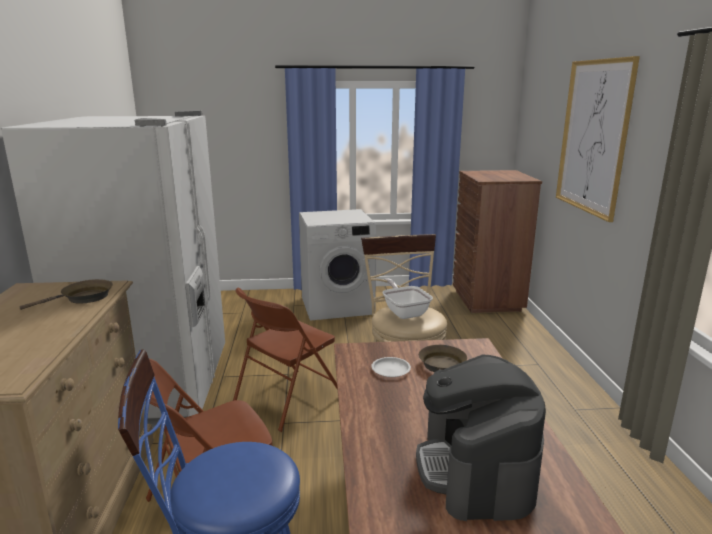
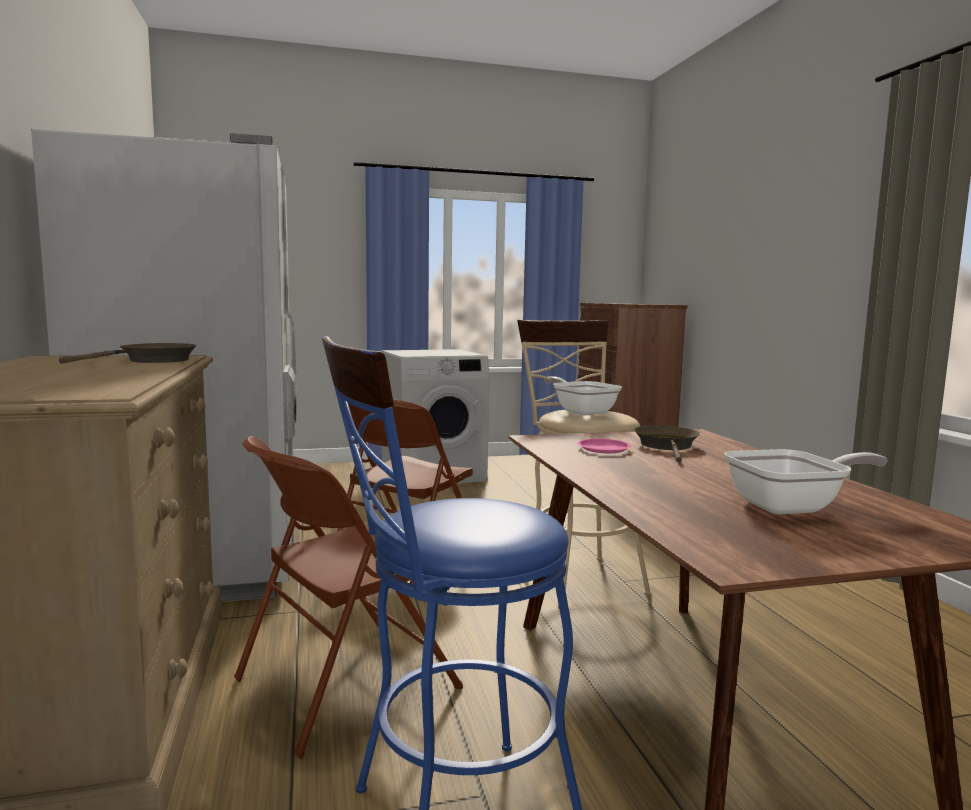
camera: 10 degrees left, 10 degrees down
(391, 369) = (604, 449): white plate -> pink plate
(476, 470) = (793, 507): coffee machine -> frying pan
(593, 137) = (759, 233): picture -> none

